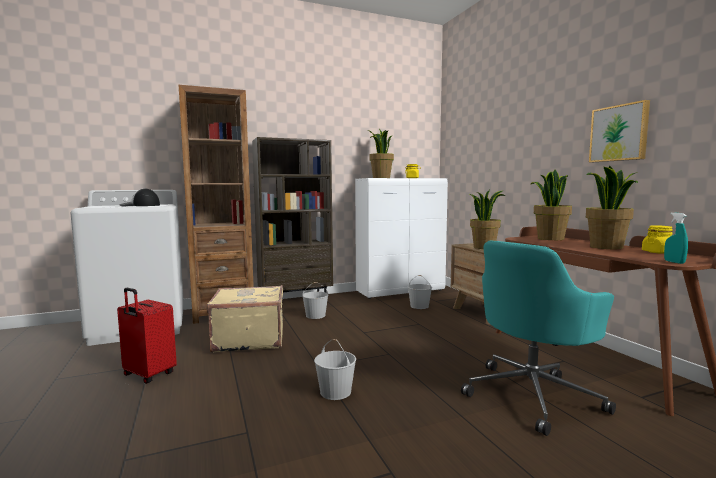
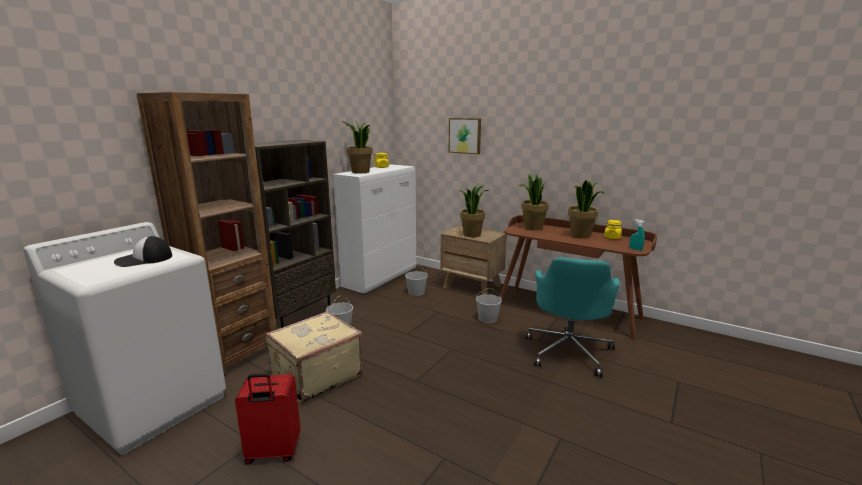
camera: 35 degrees left, 10 degrees up
(336, 392) = (459, 397): white bucket -> white bucket (488, 318)
(619, 133) = (580, 150): picture -> picture (465, 135)

